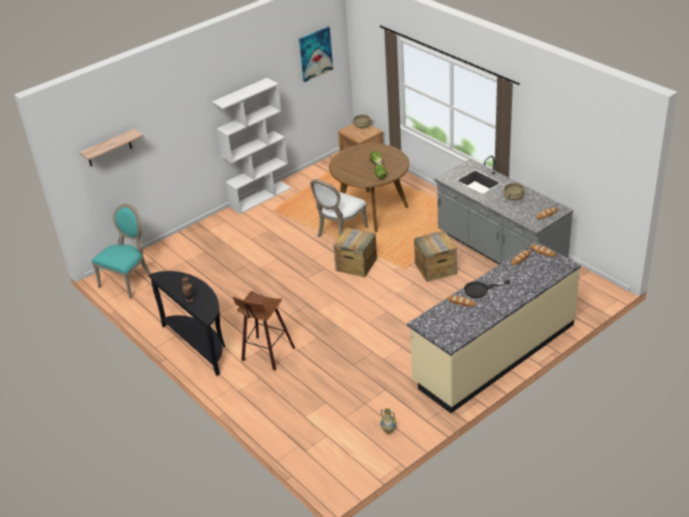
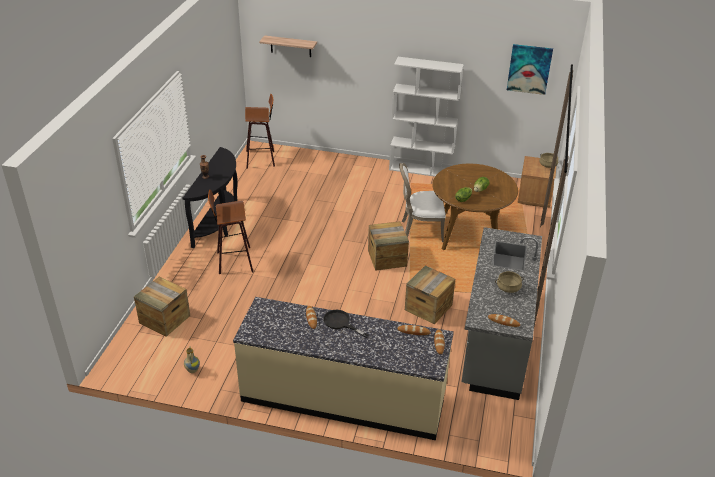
camera: 50 degrees right, 0 degrees up
(128, 280) = (261, 158): turquoise chair -> stool
(304, 427) = (164, 319): none -> crate

